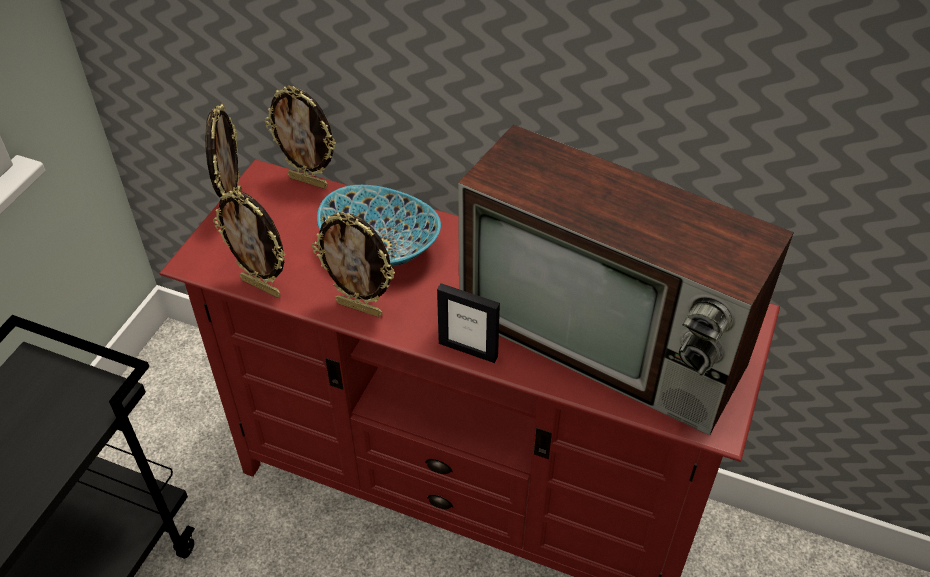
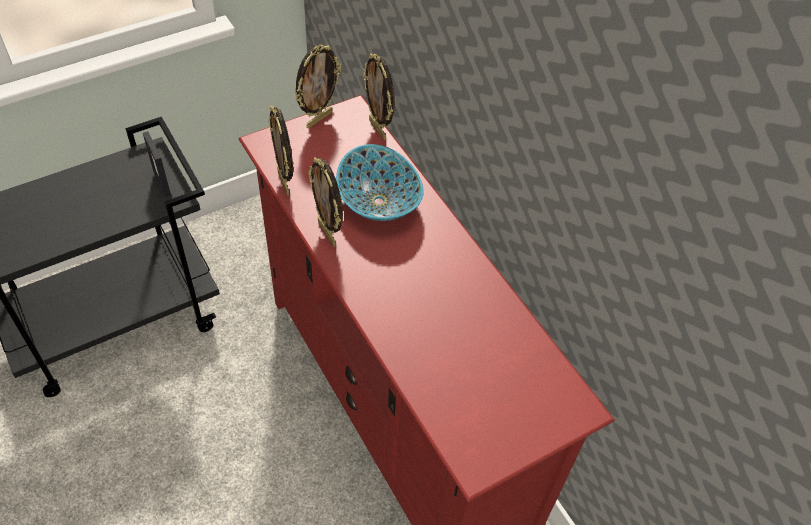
camera: 35 degrees right, 5 degrees up
(468, 349) = (366, 304): picture frame -> picture frame (162, 182)
(606, 341) = (460, 359): television -> none

